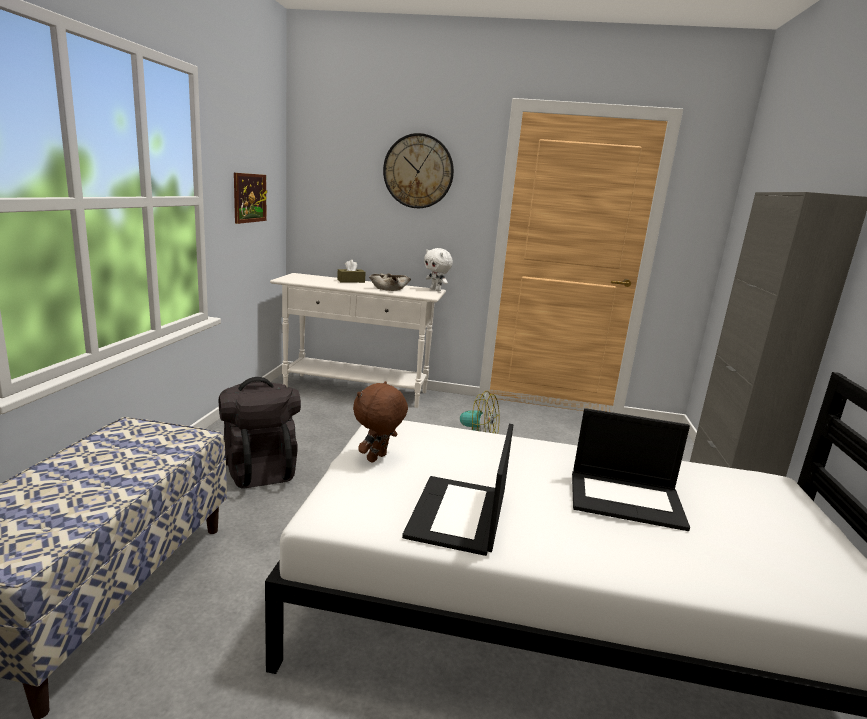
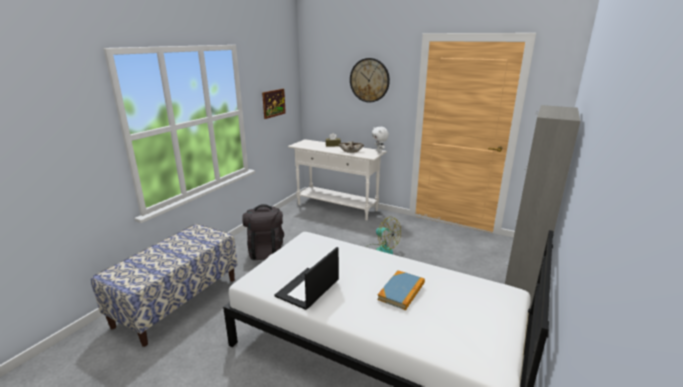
camera: 20 degrees right, 5 degrees up
(377, 458) = (290, 255): brown plush toy -> none
(627, 499) = (401, 291): laptop -> book

